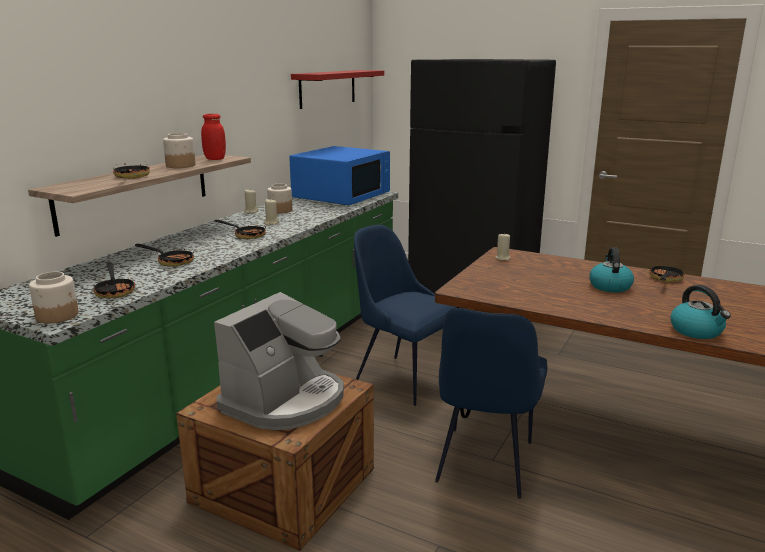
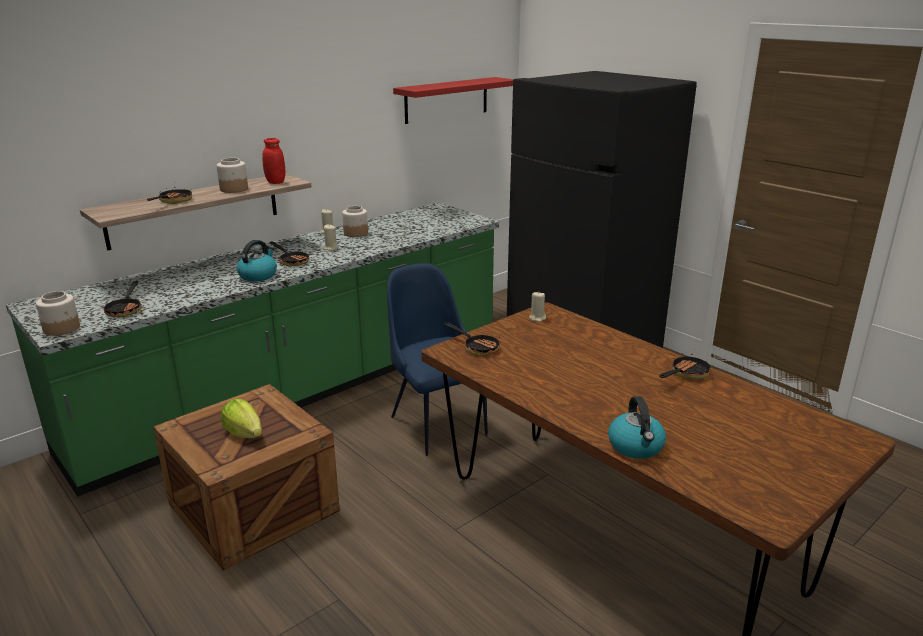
camera: 20 degrees right, 5 degrees up
(171, 262) = (199, 284): frying pan -> frying pan (477, 347)
(285, 401) = (244, 433): coffee machine -> lettuce
(342, 195) = (436, 219): blue microwave -> none
(485, 462) = (446, 530): blue chair -> none
(609, 286) = (610, 372): kettle -> kettle (258, 275)

